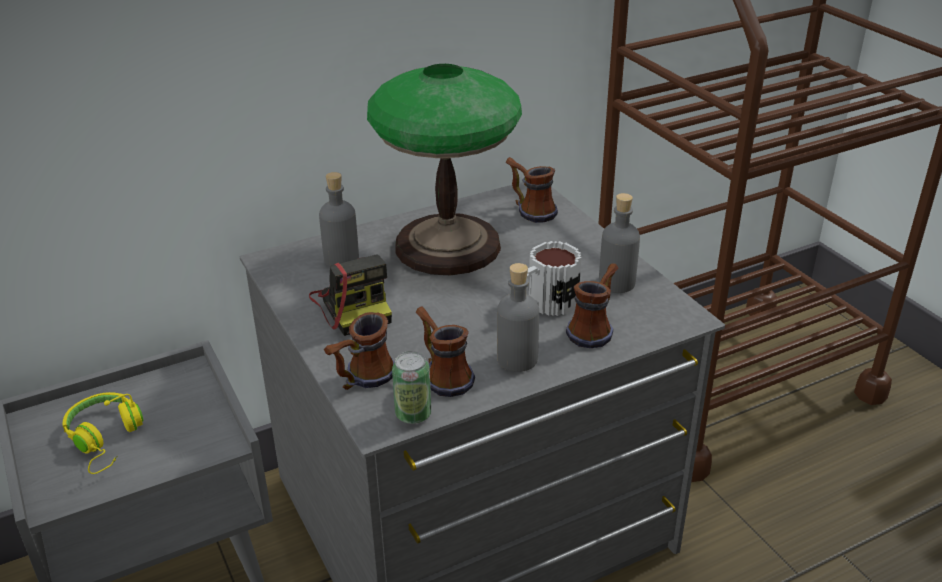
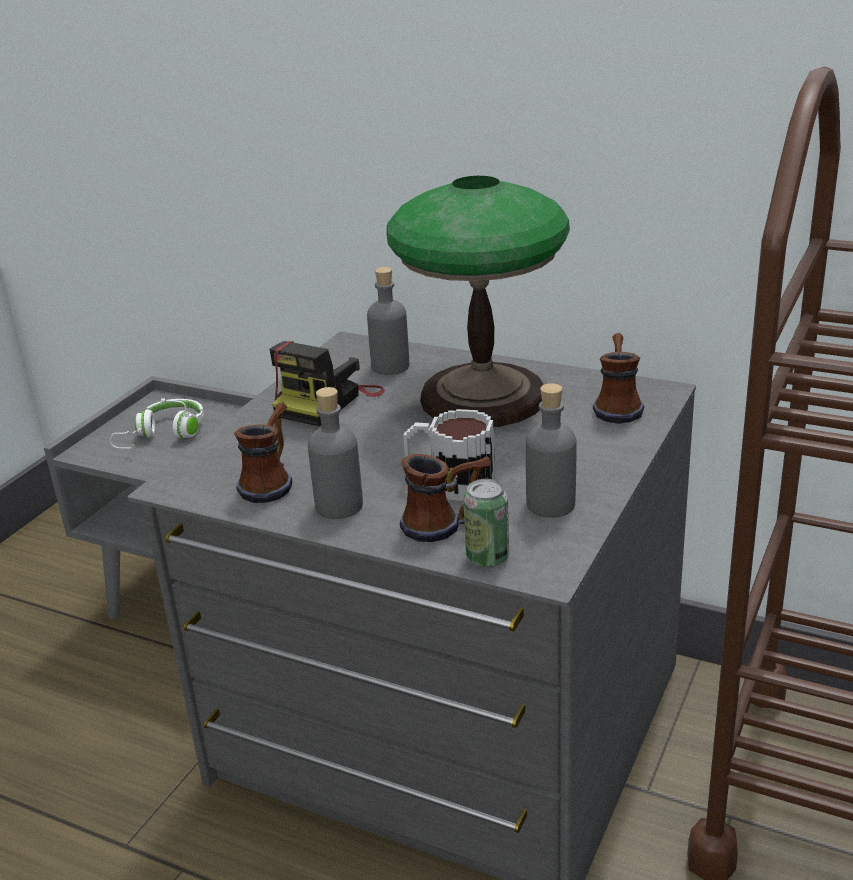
camera: 55 degrees right, 5 degrees down
(106, 439) = (164, 435): yellow headphones -> white headphones
(361, 380) = (224, 451): mug -> none
(413, 414) = (200, 493): can -> can (487, 558)

